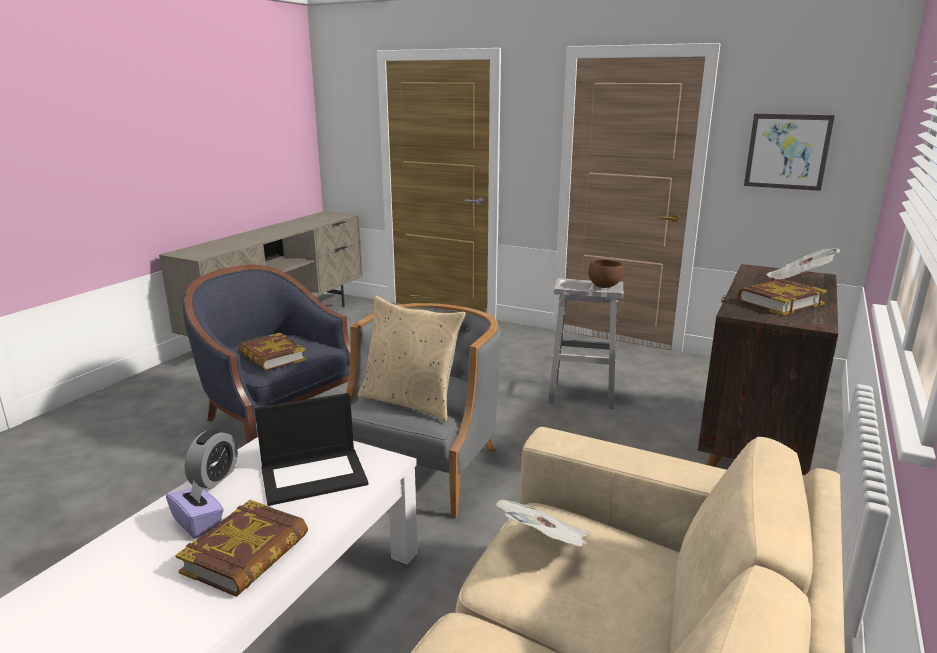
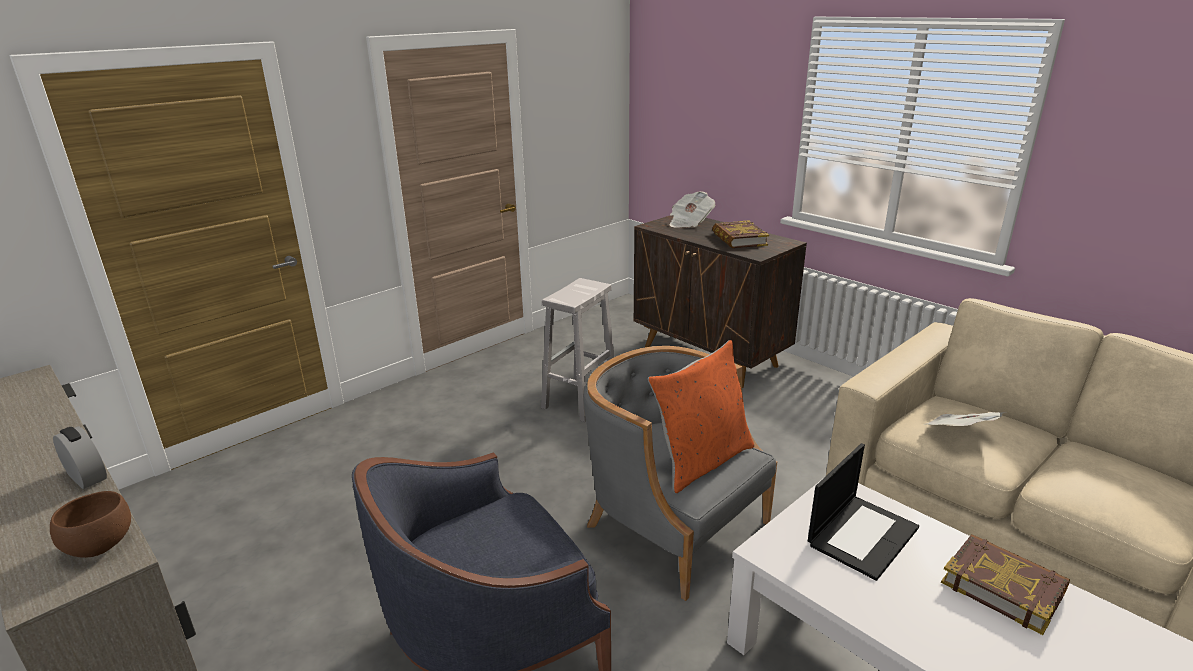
camera: 70 degrees left, 5 degrees up
(198, 523) = (957, 623): purple tissue box -> none
(214, 478) = (866, 611): alarm clock -> alarm clock (87, 477)
(272, 357) = (516, 554): book -> none
(314, 475) = (862, 535): laptop -> laptop turned 45 degrees clockwise
(410, 402) = (701, 460): beige pillow -> orange pillow
(604, 286) = (588, 286): brown bowl -> brown bowl (100, 546)
(787, 151) = (575, 124): picture -> none

